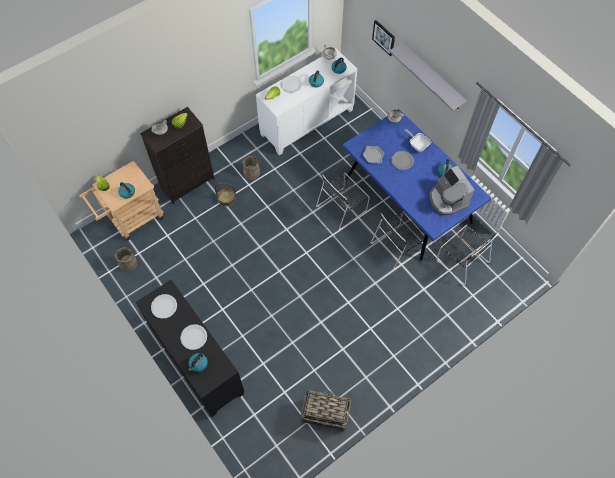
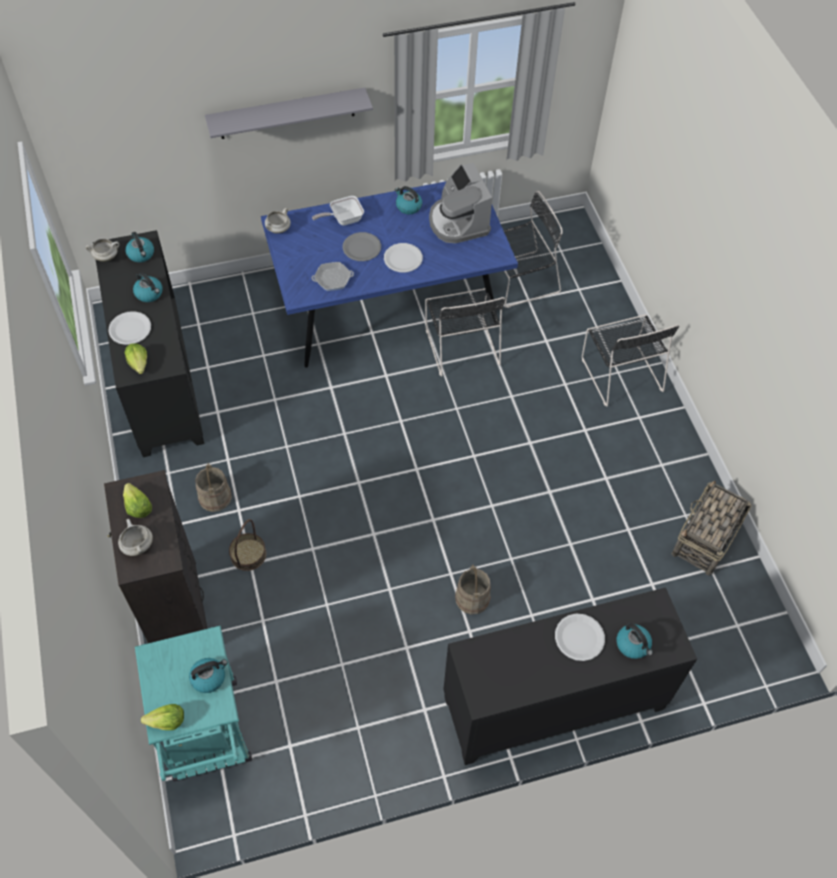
camera: 70 degrees left, 5 degrees down
(128, 263) = (303, 772): beige bucket -> beige bucket (472, 598)
(132, 219) = (207, 738): beige cart -> turquoise cart
(164, 306) = (500, 671): white plate -> white plate (403, 259)
(306, 122) = (159, 379): white cabinet -> black cabinet
(342, 207) = (357, 389): black chair -> black chair (620, 372)
(384, 37) = (162, 143): picture -> none
(447, 199) = (458, 222): coffee machine -> coffee machine turned 75 degrees clockwise

